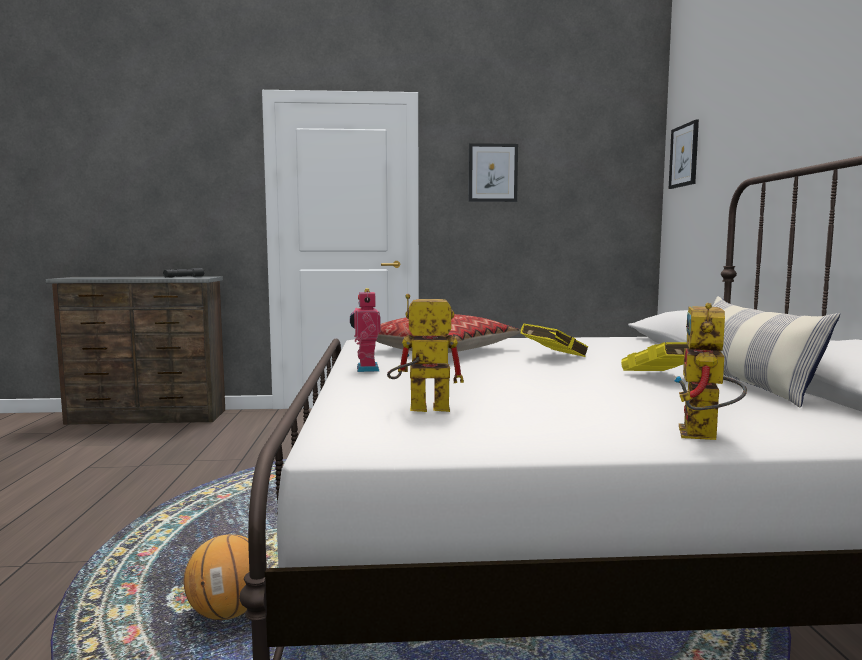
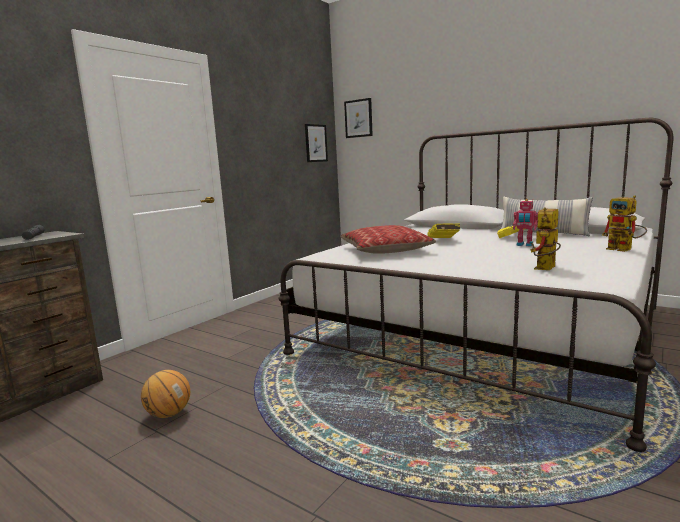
camera: 50 degrees left, 5 degrees up
(228, 613) = (482, 433): basketball -> basketball (168, 414)
(365, 369) = (424, 266): toy robot -> toy robot (524, 245)
(492, 173) = (258, 125): picture -> picture (316, 143)

